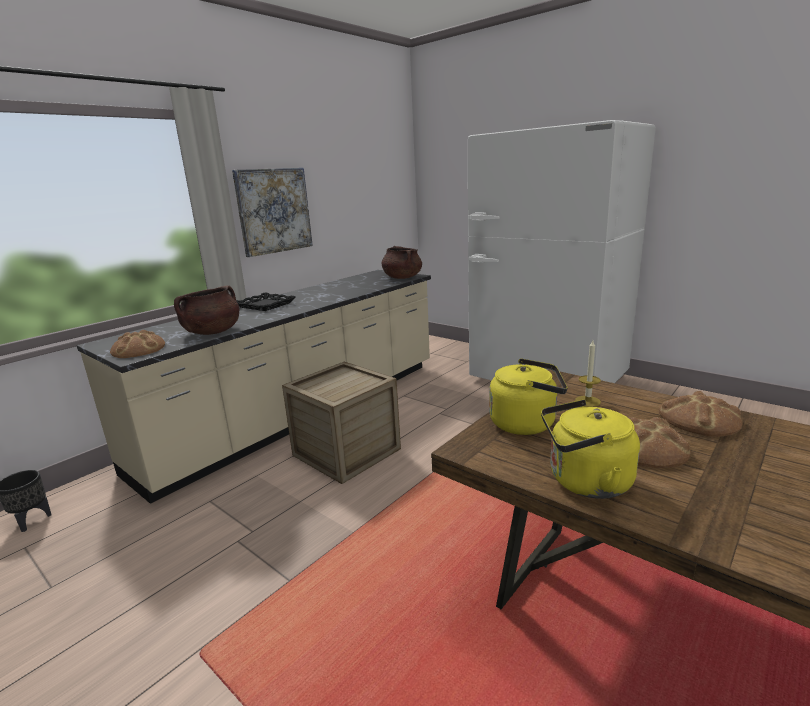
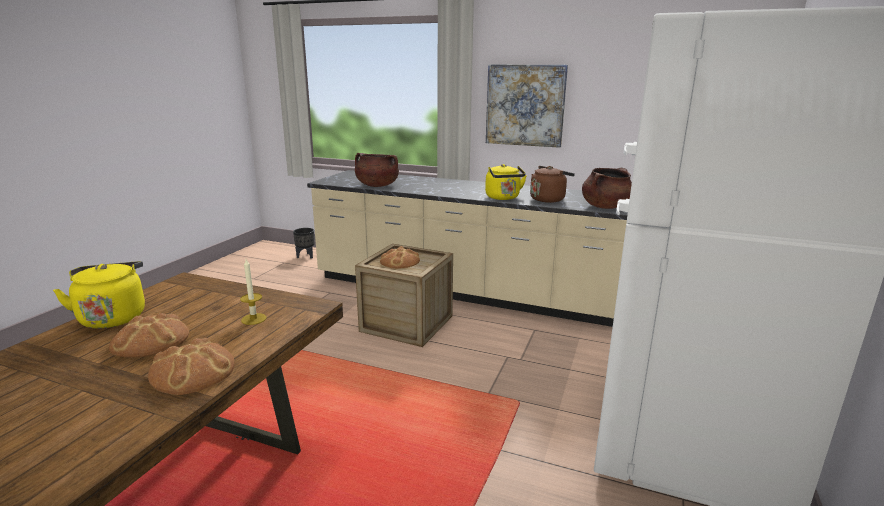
camera: 70 degrees right, 0 degrees up
(138, 349) = (338, 180): bread -> bread (400, 261)
(266, 305) = (455, 185): black tray -> none
(363, 286) = (548, 199): none -> brown kettle
(526, 423) = (216, 296): yellow kettle -> yellow kettle (503, 198)

